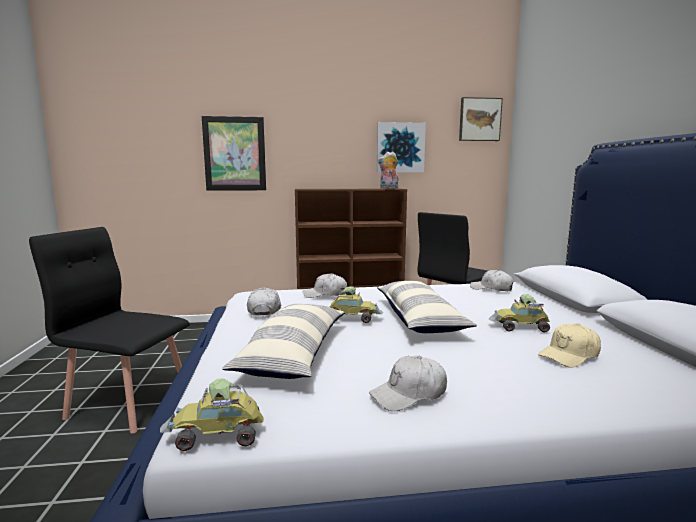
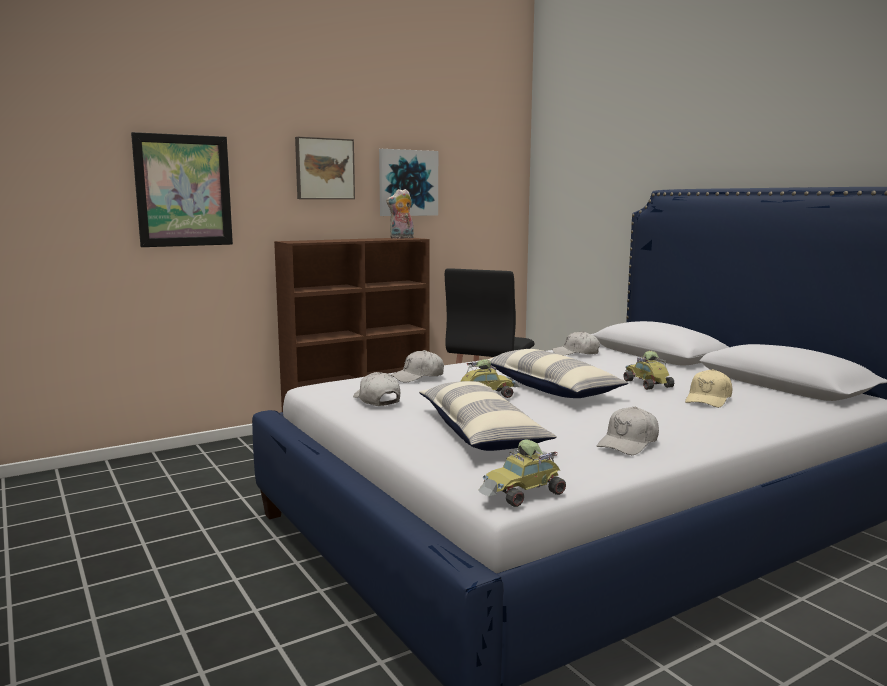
camera: 25 degrees left, 0 degrees up
(129, 403) = (160, 565): black chair -> none
(479, 119) = (496, 148): picture -> picture (324, 169)
(520, 327) = (646, 384): toy car -> toy car turned 90 degrees clockwise

